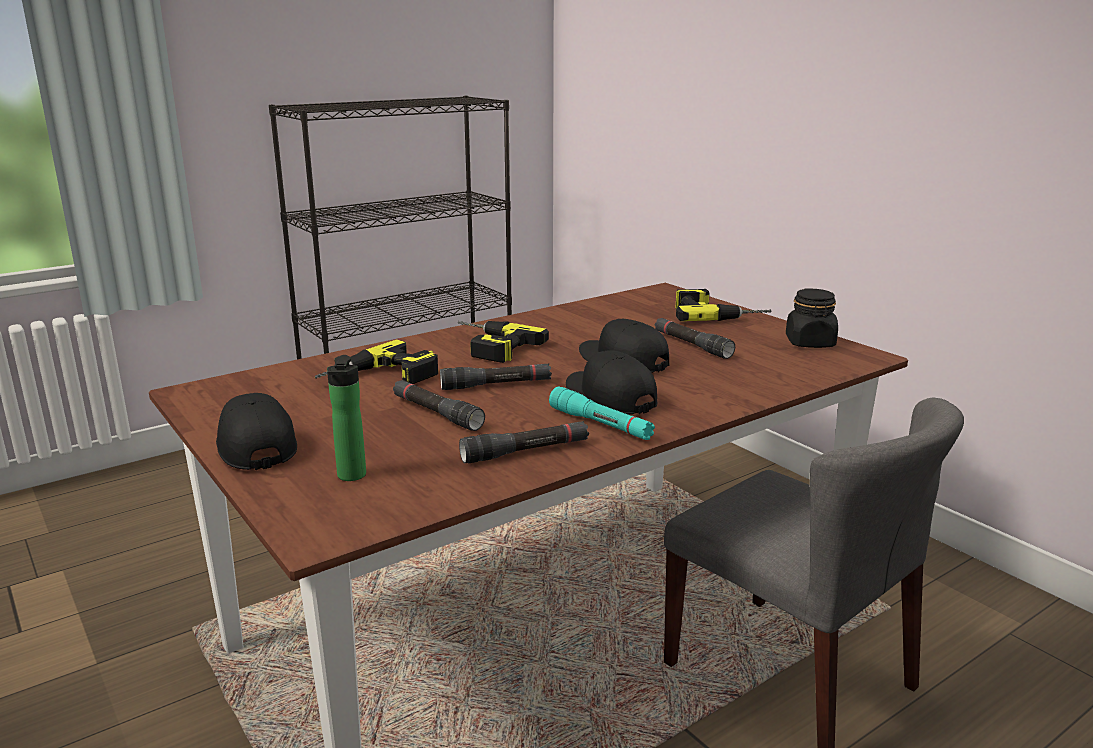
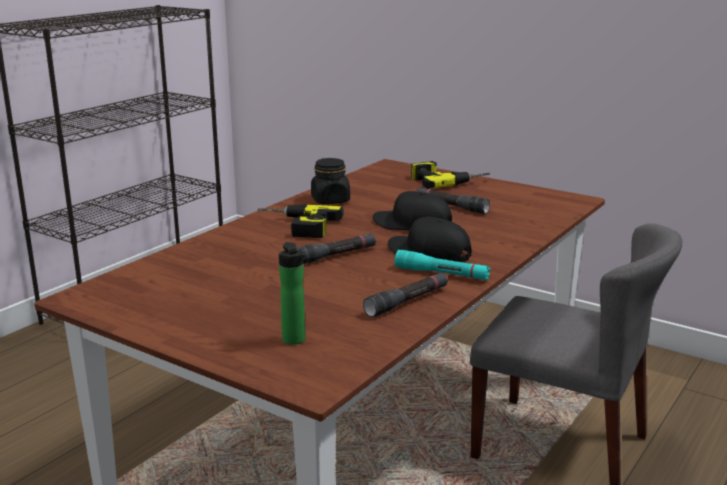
camera: 20 degrees left, 0 degrees up
(255, 445) = (188, 331): black cap -> none
(380, 378) = (234, 263): power drill -> none
(436, 413) = (310, 284): black flashlight -> none
(810, 343) = (532, 195): black jar -> black jar (330, 200)

